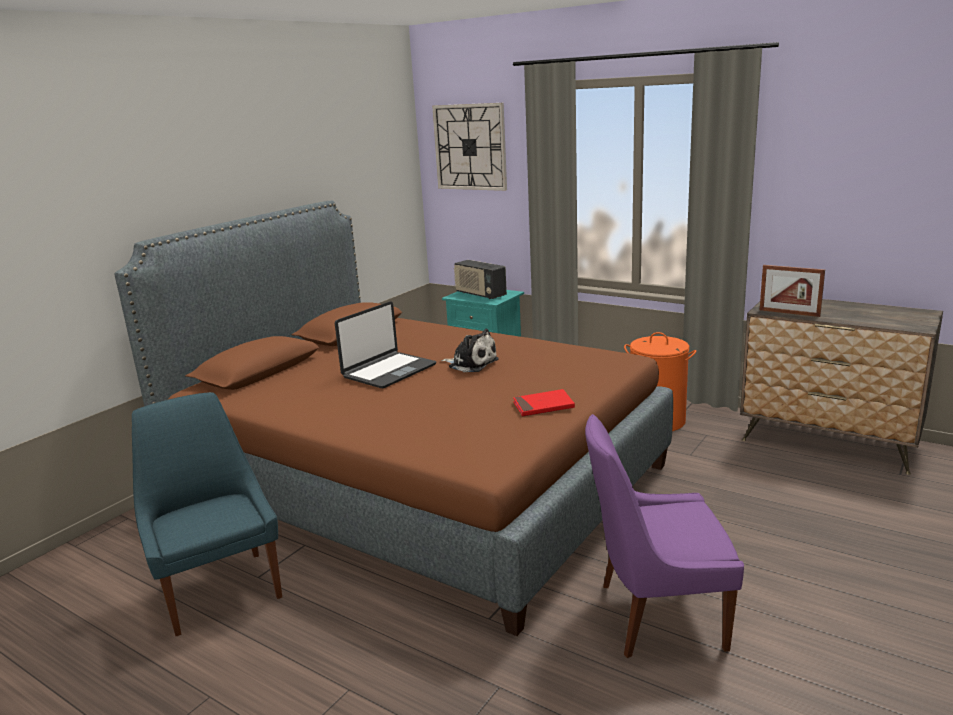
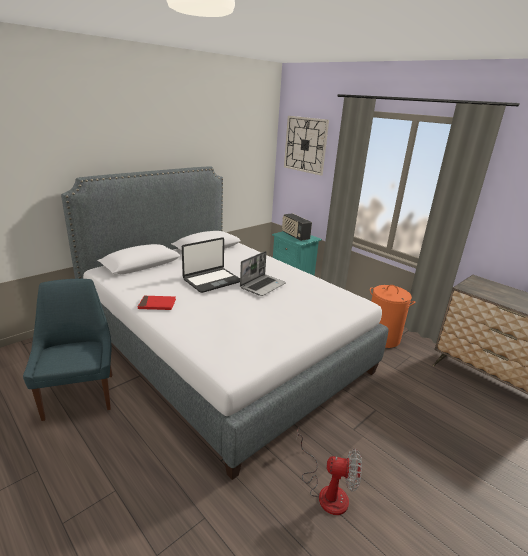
camera: 10 degrees right, 5 degrees up
(416, 481) = (221, 347): brown bed -> grey bed
(471, 363) = (263, 285): plush toy -> laptop
(543, 406) = (290, 329): red book -> red book (157, 304)
(655, 616) = (326, 490): purple chair -> fan
(789, 313) = (482, 293): picture frame -> none

